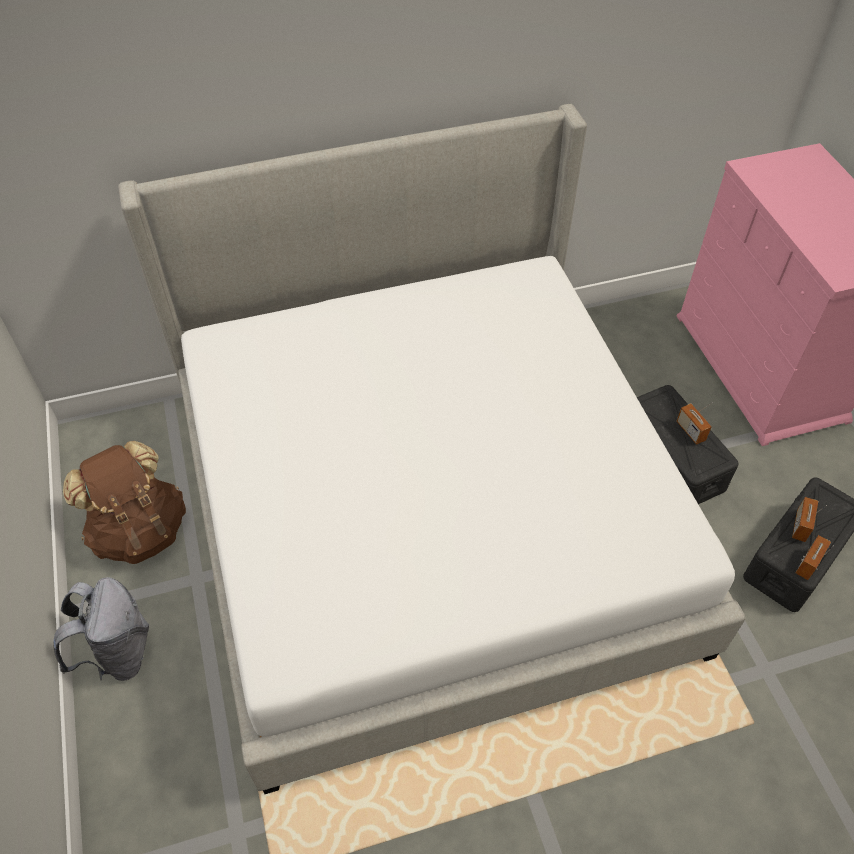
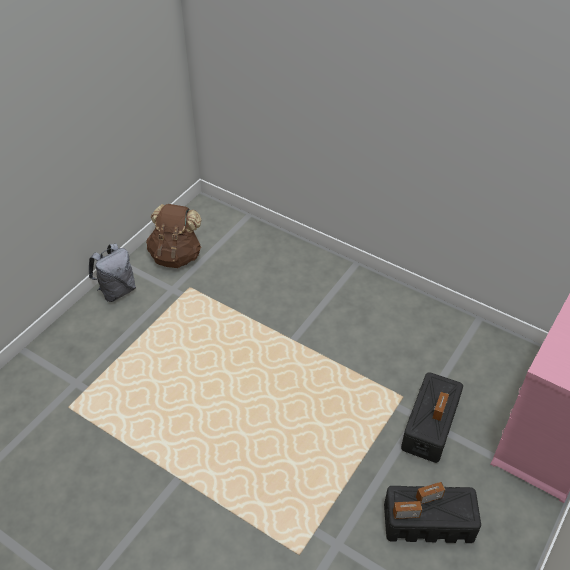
camera: 50 degrees right, 5 degrees down
(427, 514) = (285, 344): bed -> none

